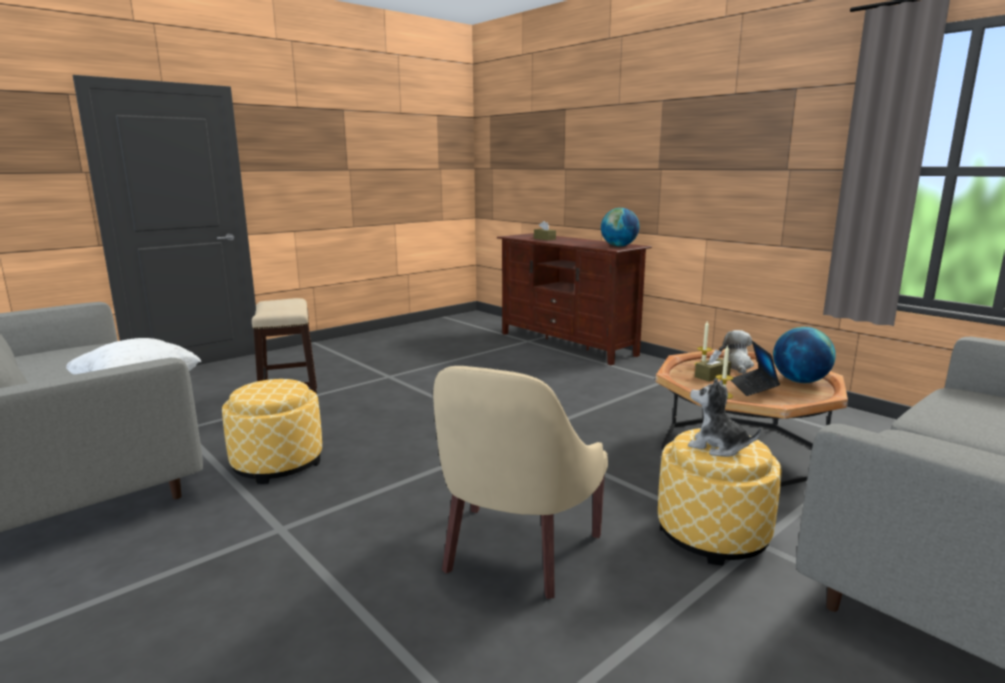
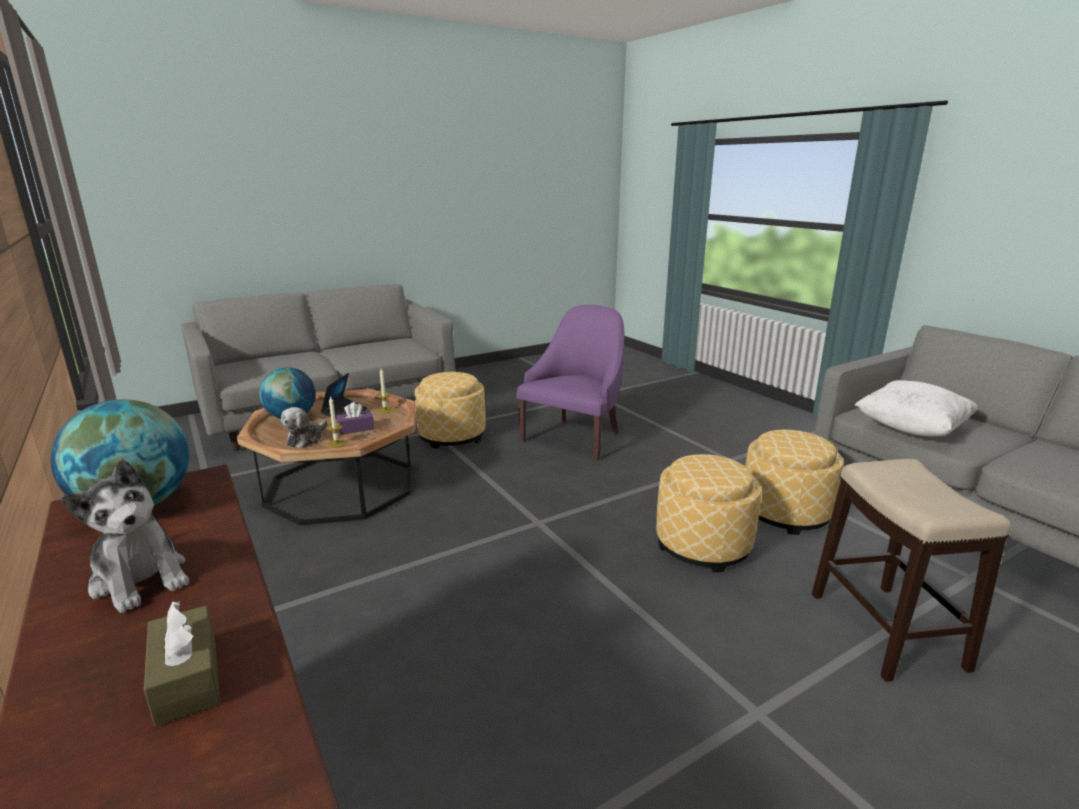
camera: 170 degrees left, 5 degrees up
(379, 432) = (703, 545): none -> ottoman
(515, 552) = (575, 437): beige armchair -> purple armchair
(712, 376) = (356, 429): brown tissue box -> purple tissue box
(717, 447) = (455, 377): plush toy -> plush toy (141, 578)

